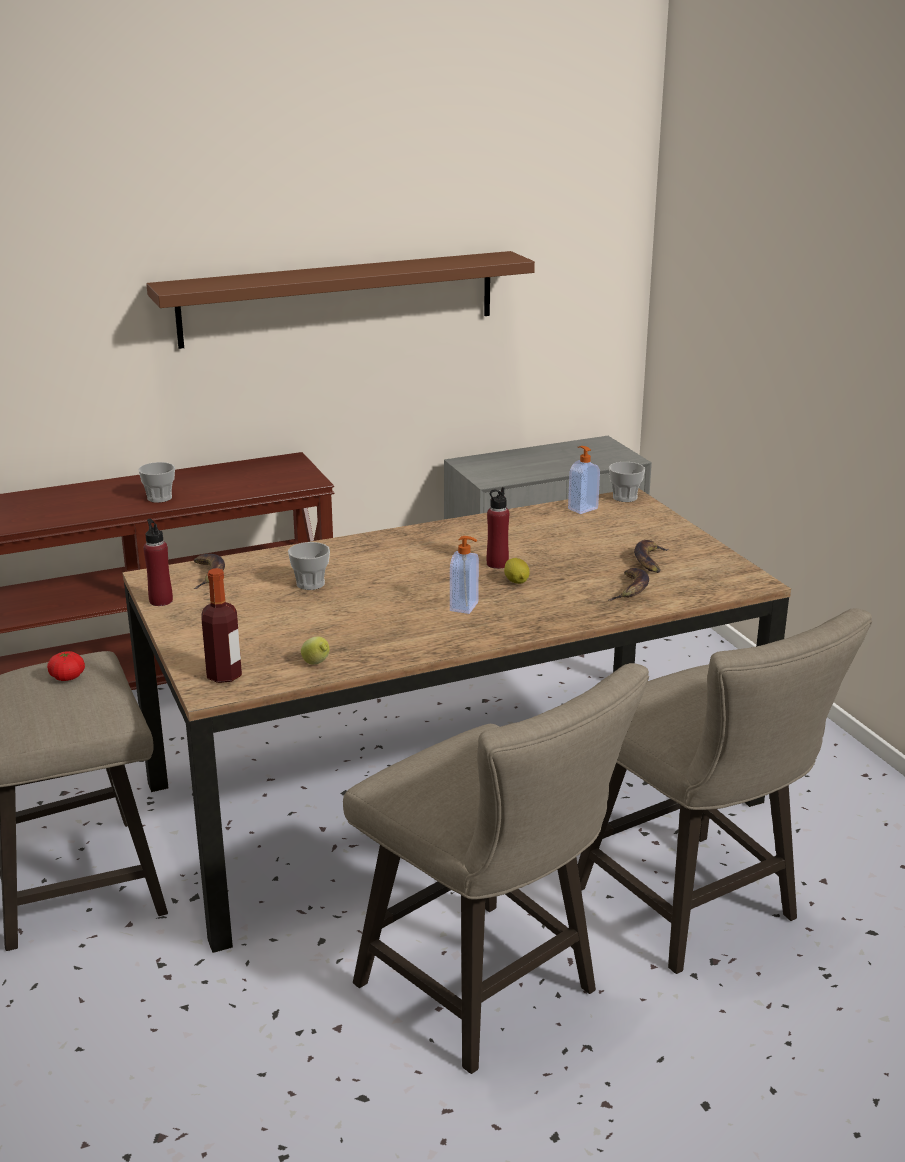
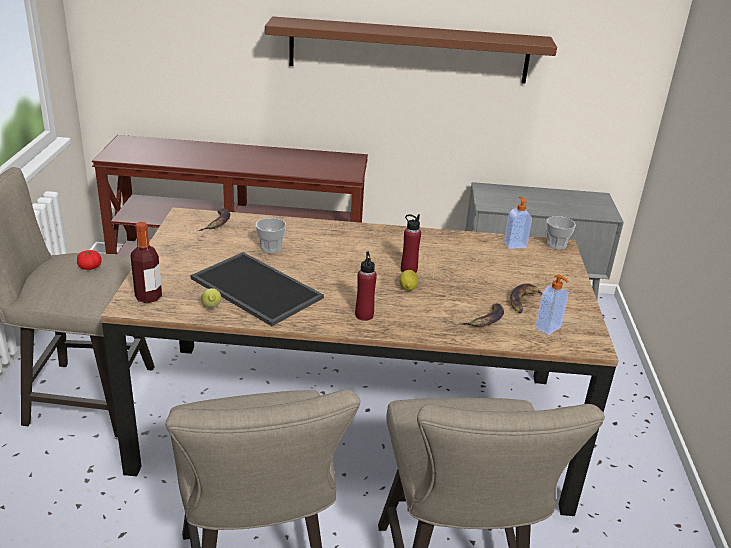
camera: 25 degrees right, 5 degrees up
(159, 498) = (248, 163): cup -> none
(161, 601) = (171, 233): red bottle -> red bottle (364, 315)
(342, 630) = (254, 288): none -> tray
(465, 607) = (352, 296): soap dispenser -> soap dispenser (548, 328)

